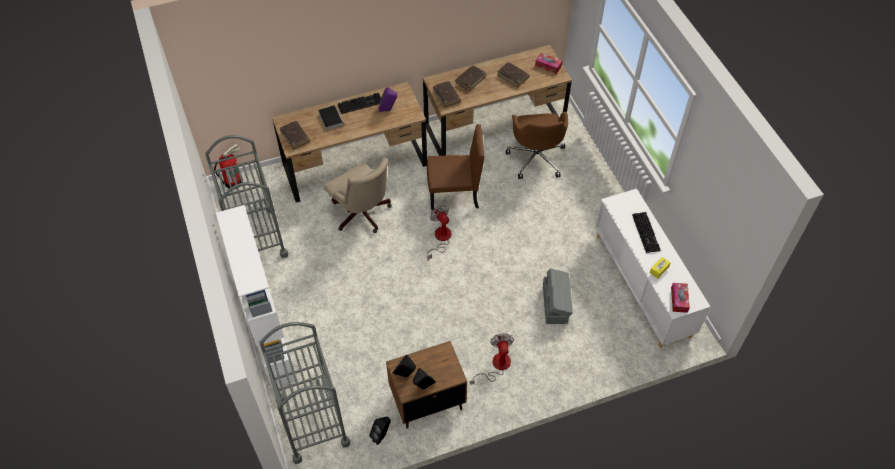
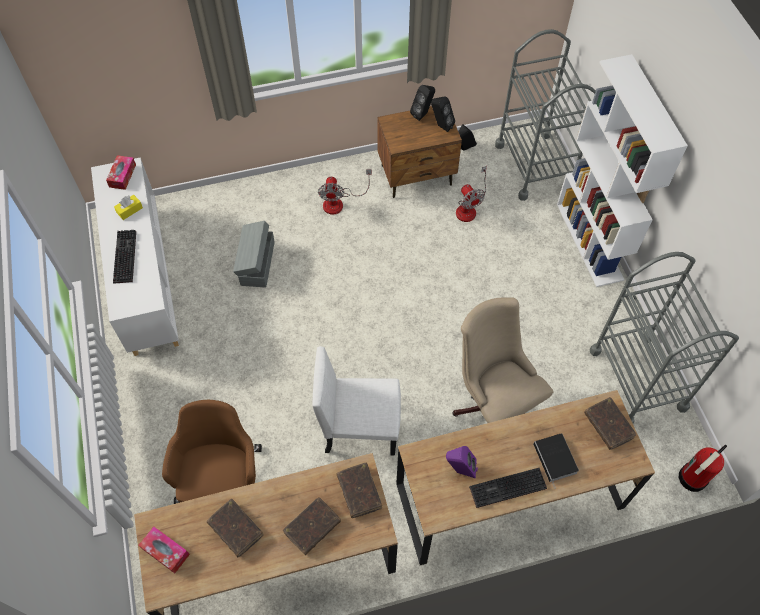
camera: 175 degrees left, 5 degrees up
(440, 239) = (386, 358): fan -> fan (469, 208)
(453, 194) = (361, 427): brown chair -> white chair

